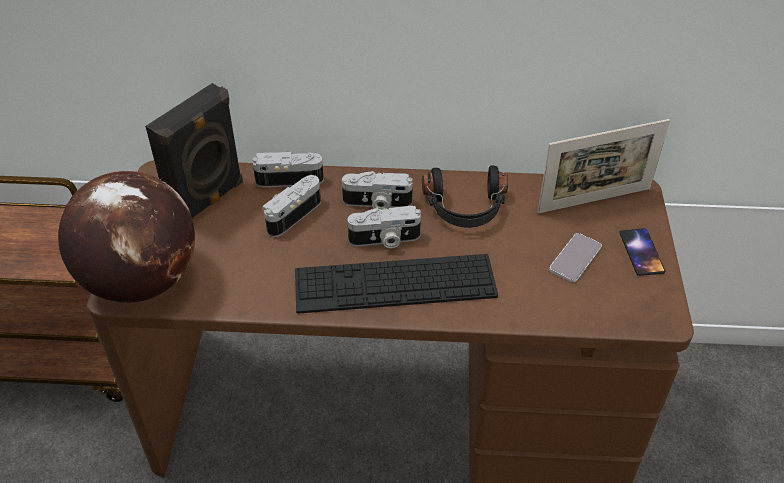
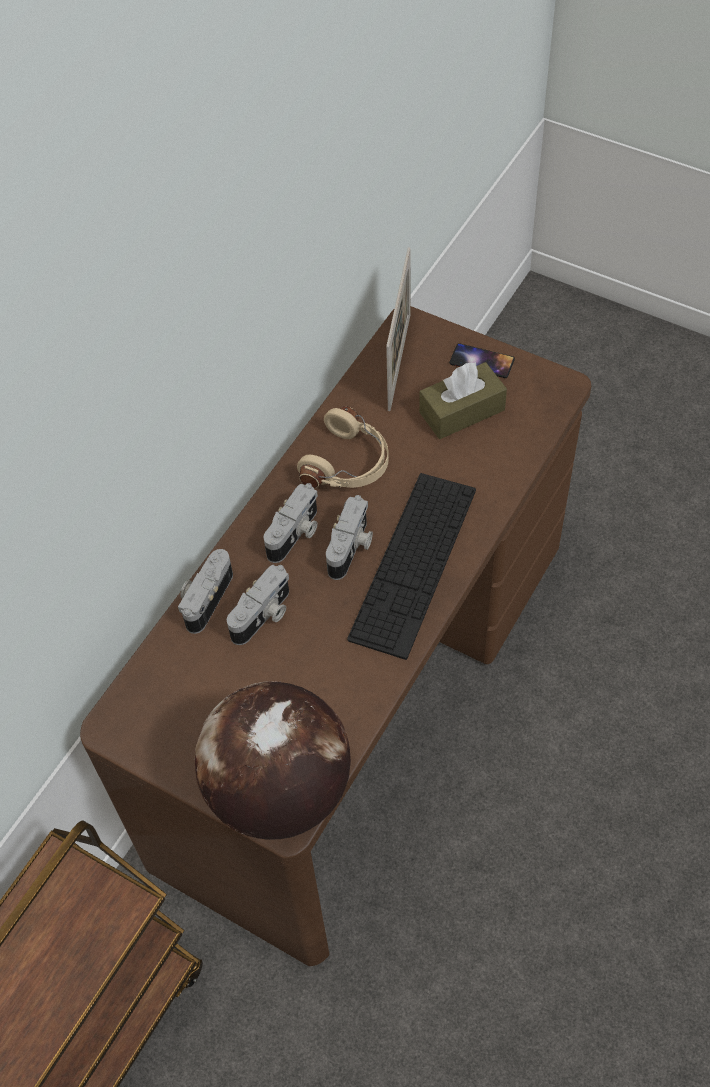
camera: 60 degrees left, 10 degrees up
(208, 201) = (192, 688): black speaker -> none
(291, 214) = (263, 616): camera -> camera turned 120 degrees counterclockwise
(465, 209) = (348, 464): black headphones -> beige headphones
(575, 258) = (462, 411): phone -> brown tissue box

